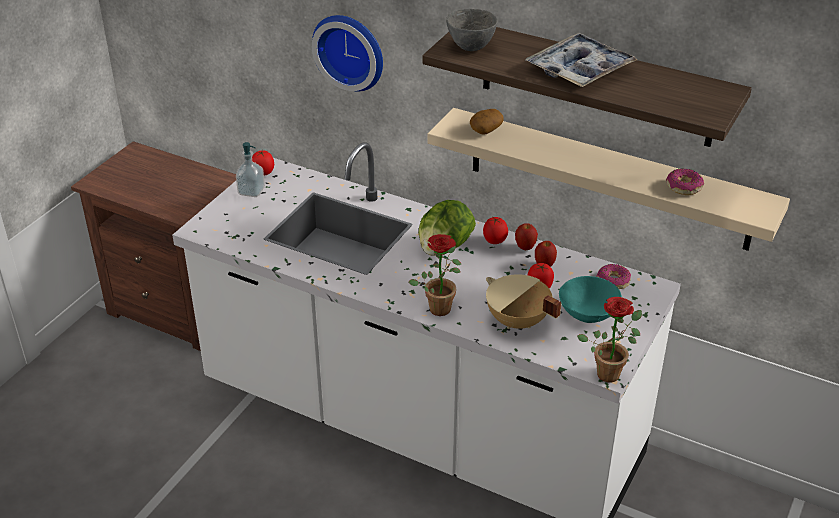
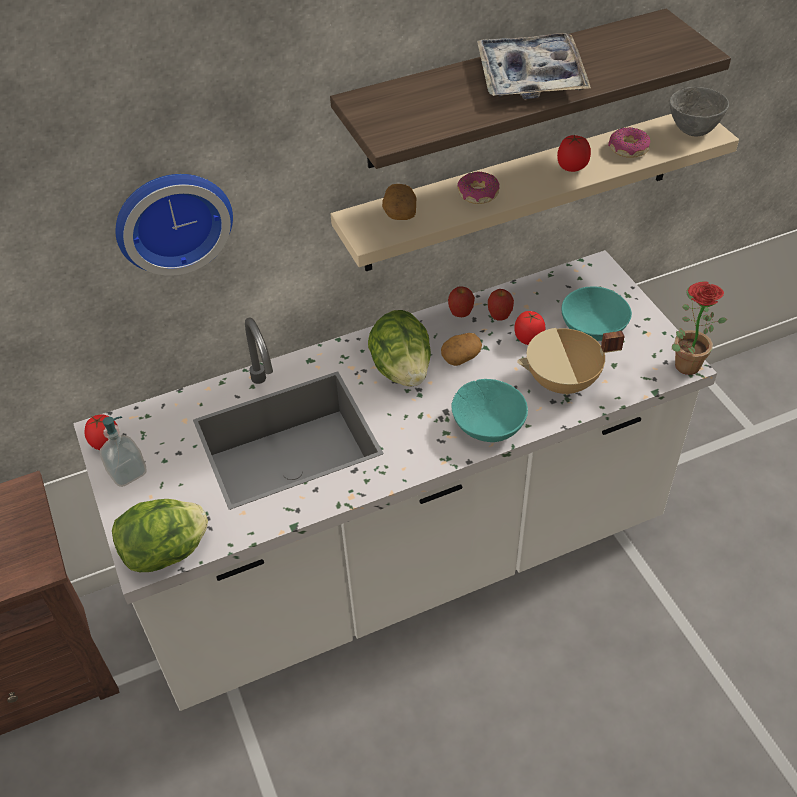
camera: 50 degrees left, 10 degrees up
(212, 234) = (167, 552): none -> lettuce
(440, 306) = (488, 424): potted plant -> turquoise bowl
(470, 47) = (401, 119): grey bowl -> grey bowl (693, 131)
(486, 266) = (461, 356): none -> potato
(494, 241) = (429, 329): tomato -> tomato (572, 168)
(613, 281) = (565, 287): donut -> donut (477, 194)

